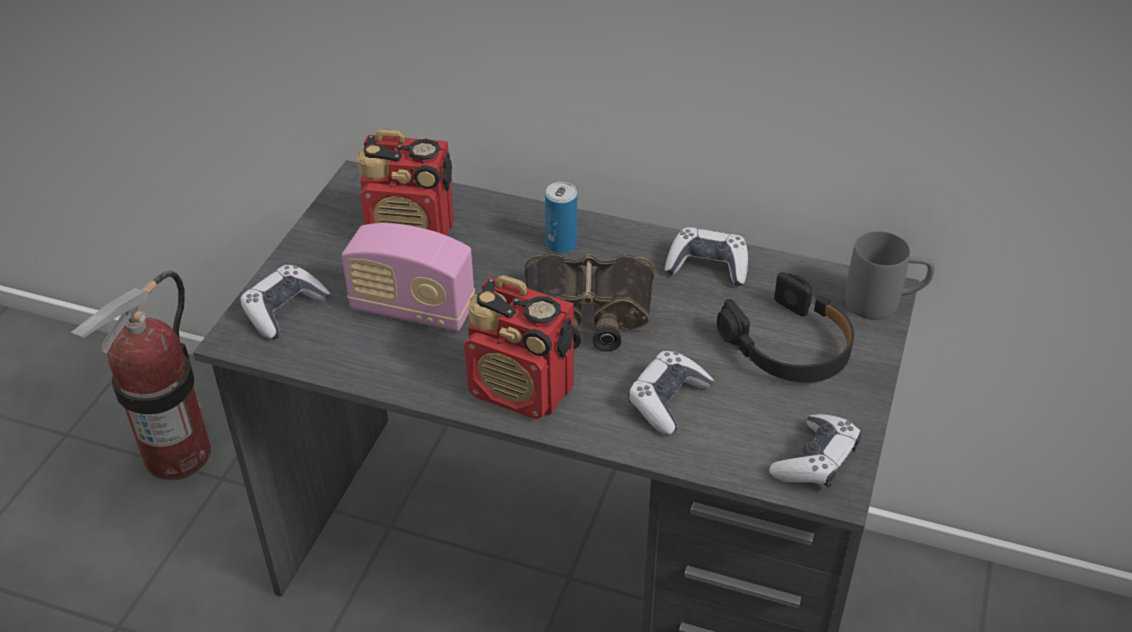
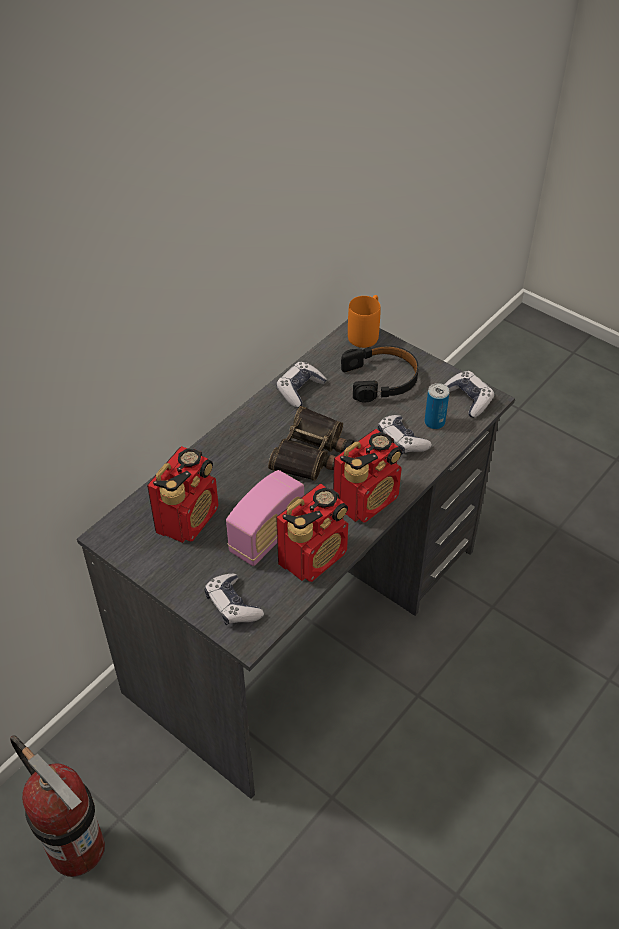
camera: 70 degrees left, 5 degrees up
(392, 363) = (313, 557): none -> radio
(561, 244) = (243, 447): can -> can (434, 422)
(884, 303) = (366, 333): grey mug -> orange mug

